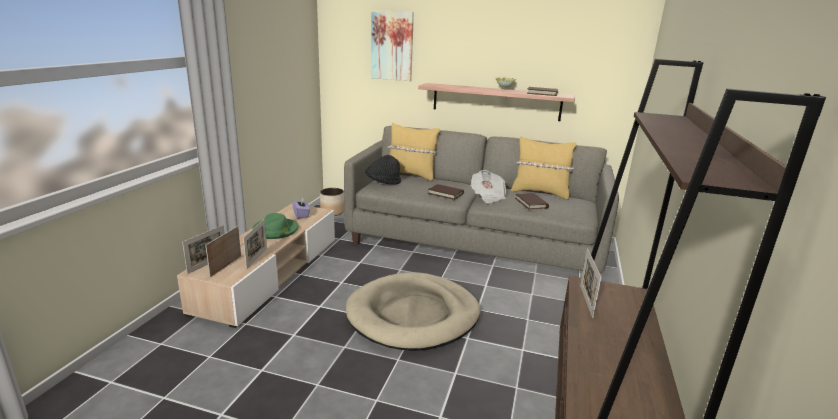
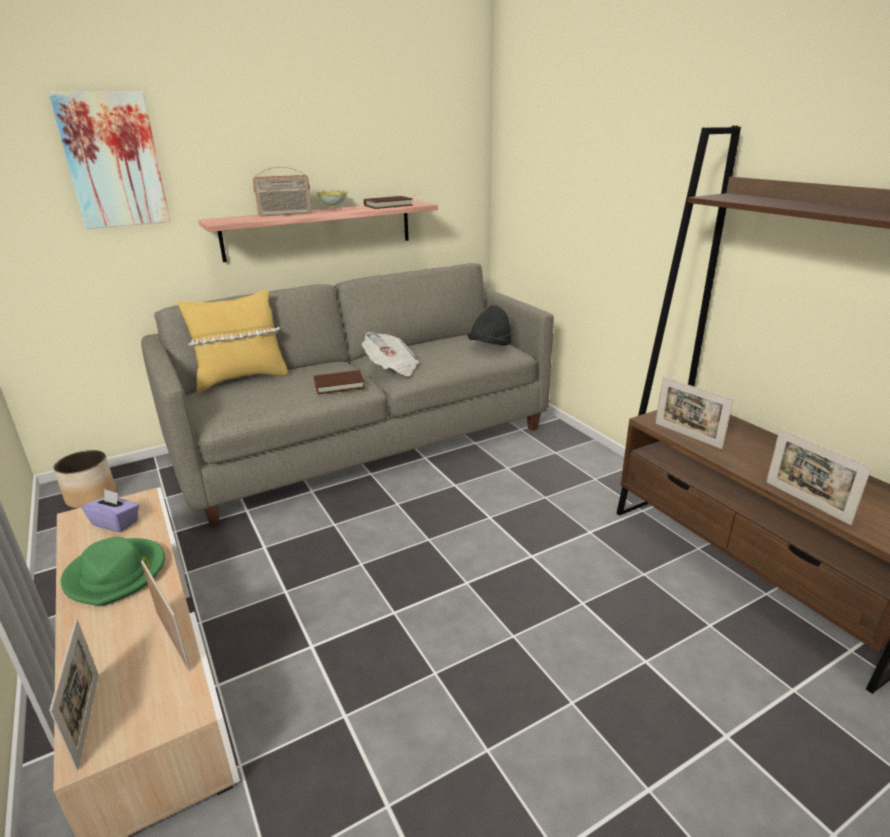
camera: 45 degrees left, 5 degrees up
(226, 266) = (136, 694): picture frame -> picture frame (806, 502)
(382, 182) = (224, 405): black hat -> black hat (490, 346)
(413, 315) = (442, 570): beige dog bed -> none
(470, 87) = (285, 214): none -> radio
(531, 203) = (448, 357): brown book -> none
(539, 193) = (431, 341): yellow pillow -> none

